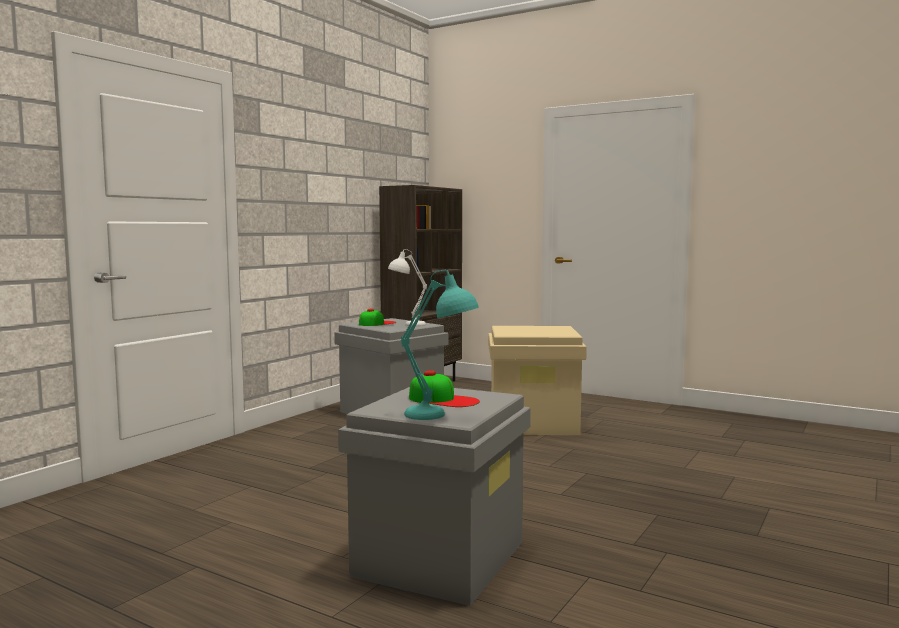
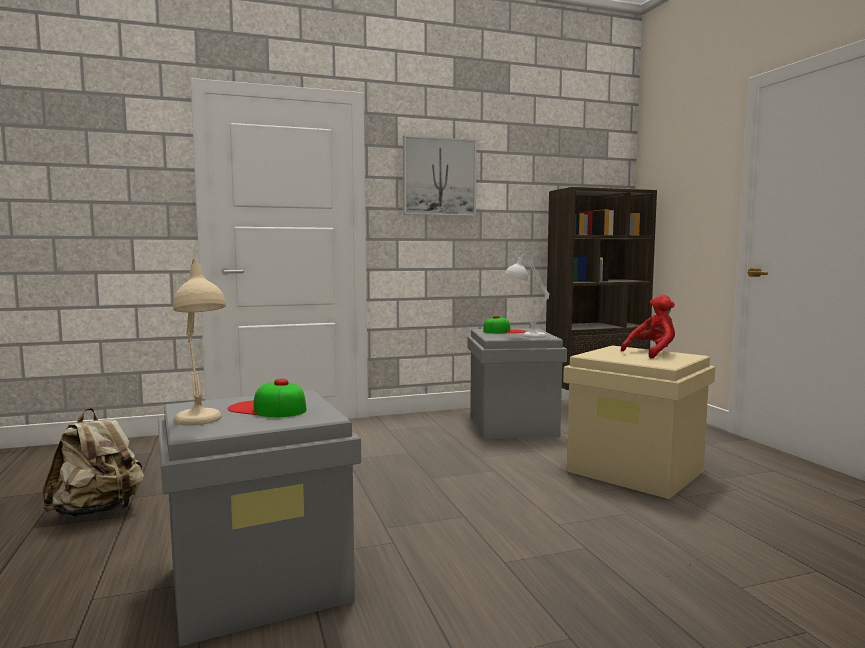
camera: 40 degrees right, 0 degrees up
(155, 574) = (98, 511): none -> beige backpack
(296, 168) = (439, 177): none -> picture
(440, 416) = (200, 424): turquoise table lamp -> beige table lamp
(443, 400) = (267, 409): cap -> cap turned 135 degrees clockwise
(537, 328) = (652, 353): none -> red plush toy

